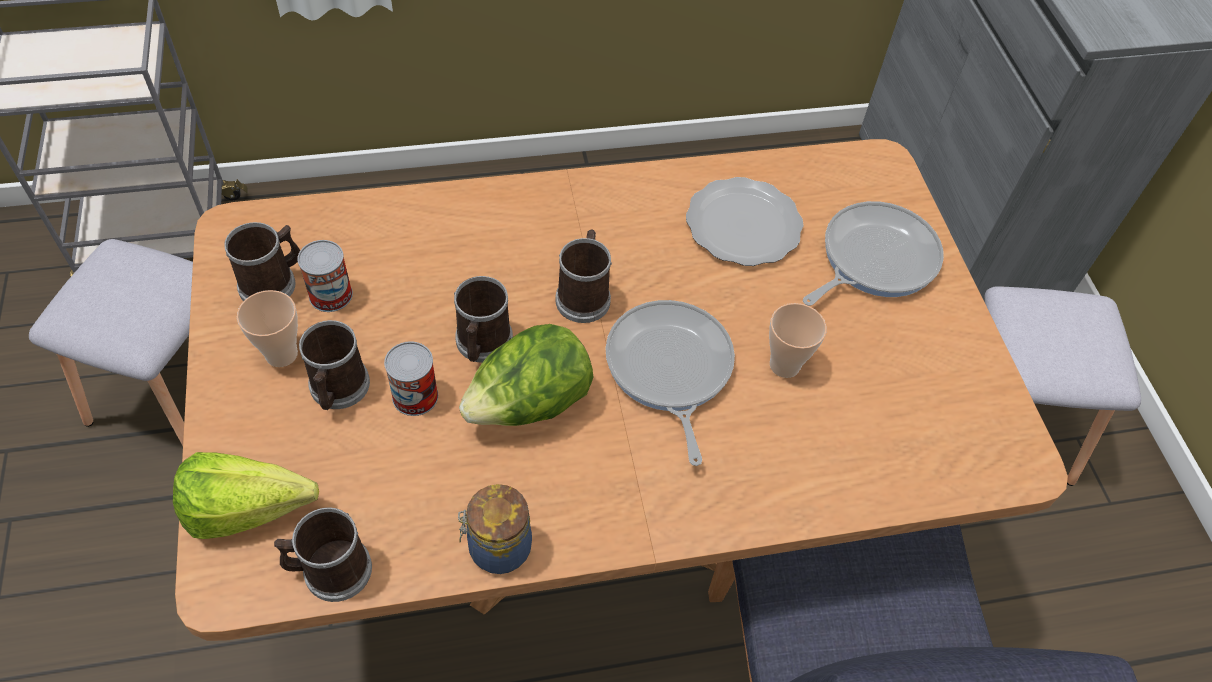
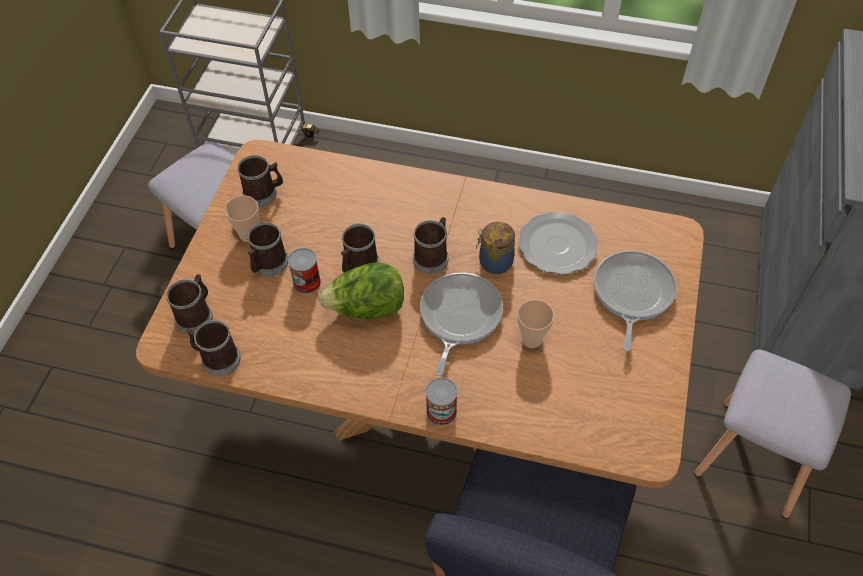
camera: 30 degrees right, 0 degrees up
(258, 512) = (196, 315): lettuce -> mug
(330, 295) = (290, 210): can -> can (441, 411)
(497, 548) = (307, 380): jar -> jar (494, 262)
(873, 259) = (631, 294): frying pan -> frying pan turned 60 degrees counterclockwise

